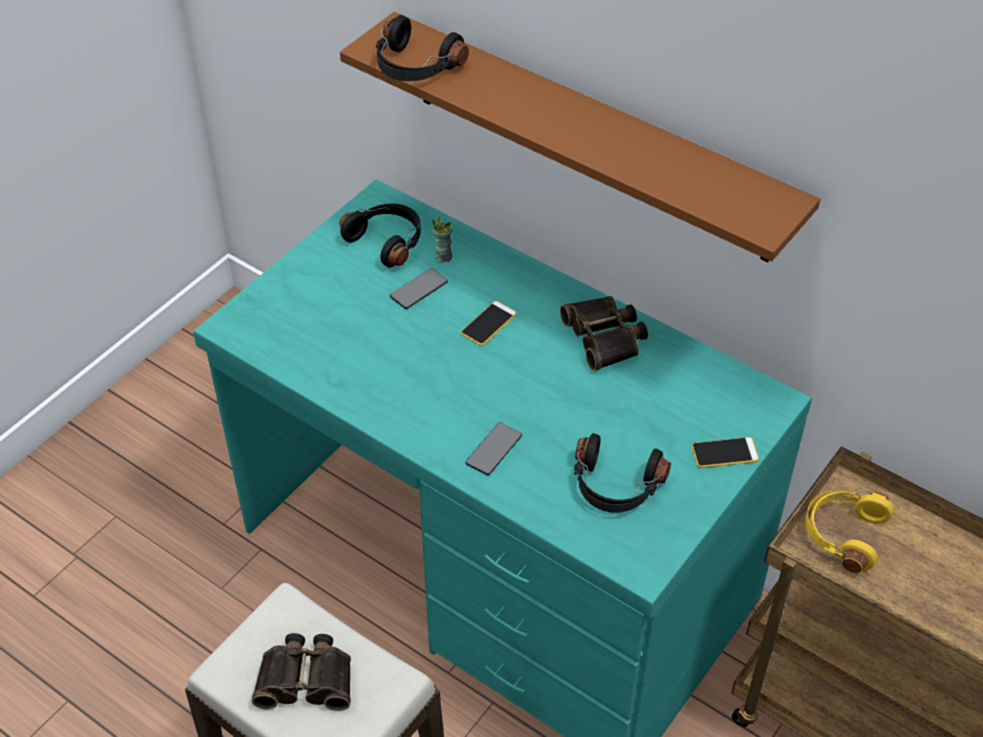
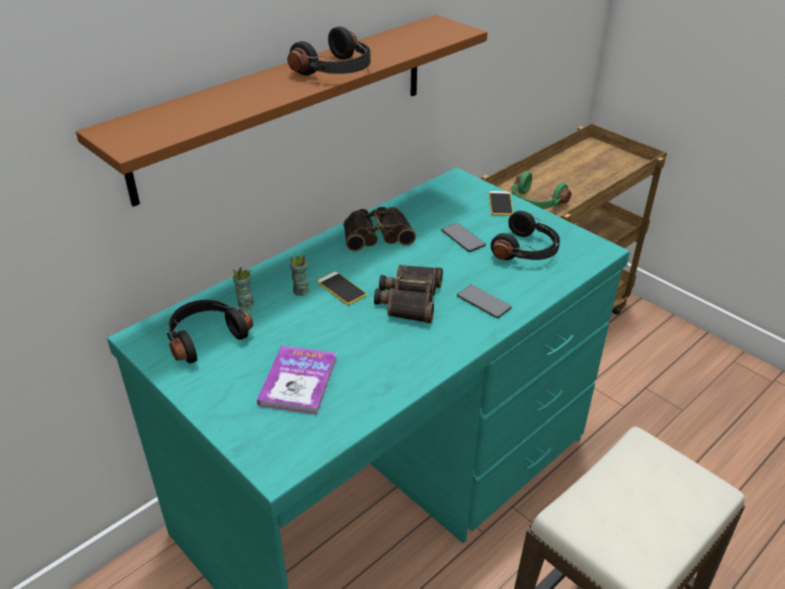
camera: 80 degrees left, 10 degrees down
(306, 678) = (644, 506): binoculars -> binoculars (408, 299)
(336, 318) = (298, 381): none -> book
(415, 67) = (183, 126): black headphones -> black headphones (337, 70)
(418, 289) = (282, 324): phone -> phone (463, 238)
(476, 293) = (301, 291): none -> cup
(842, 534) = (534, 203): yellow headphones -> green headphones

